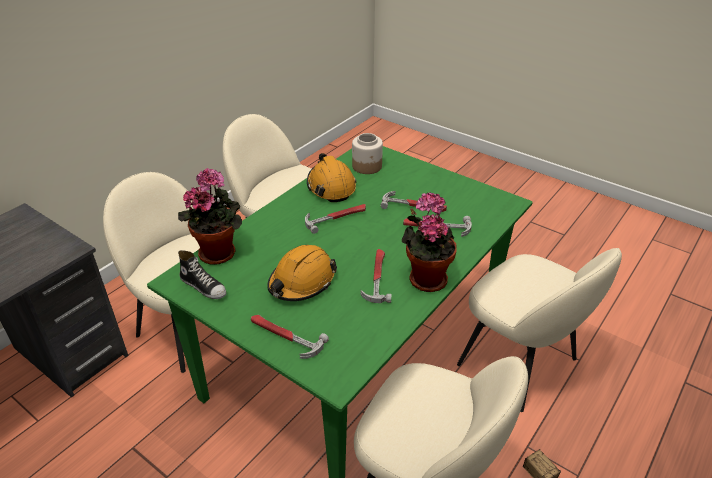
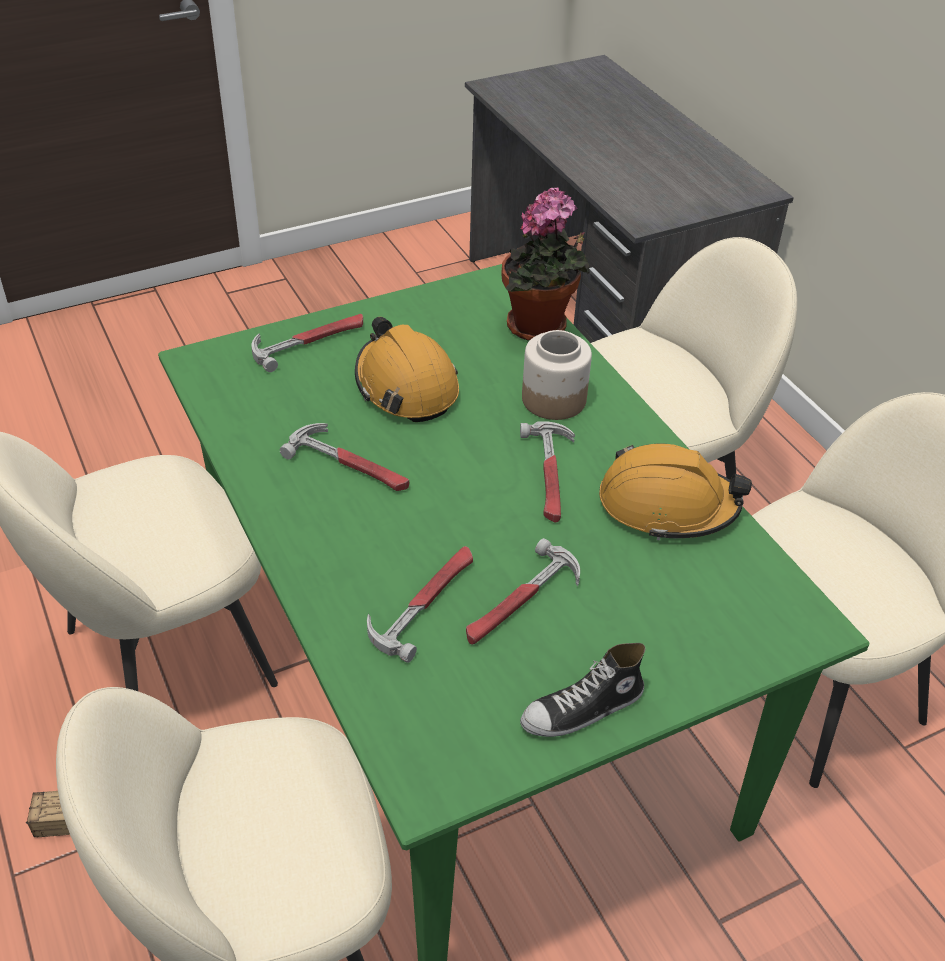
camera: 115 degrees right, 5 degrees up
(204, 286) = (469, 300): shoe -> shoe (582, 710)
(367, 166) = (723, 591): jar -> jar (553, 400)
(425, 278) = (302, 520): potted plant -> none

